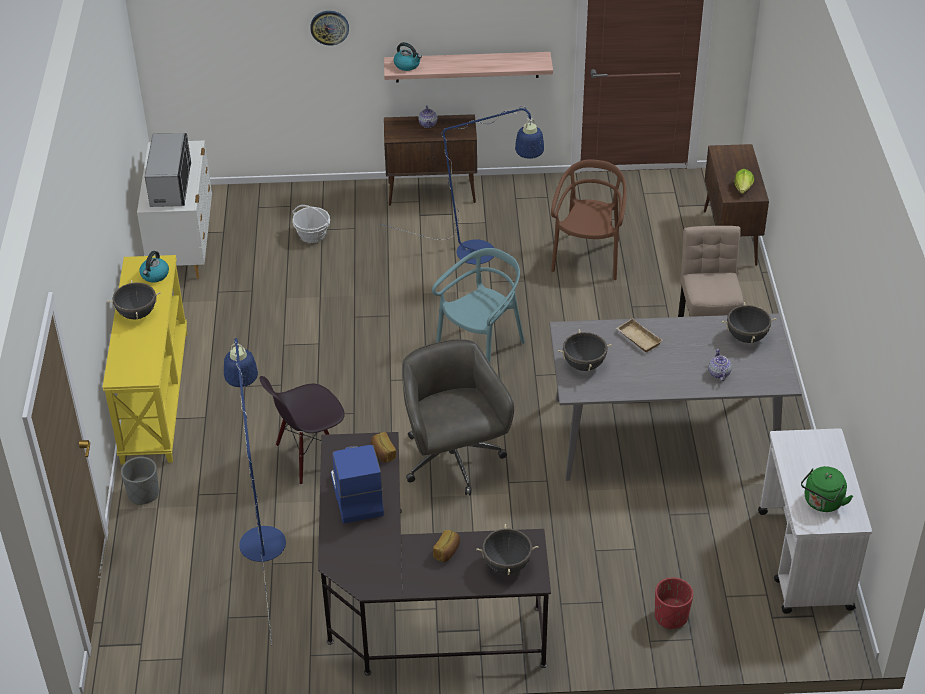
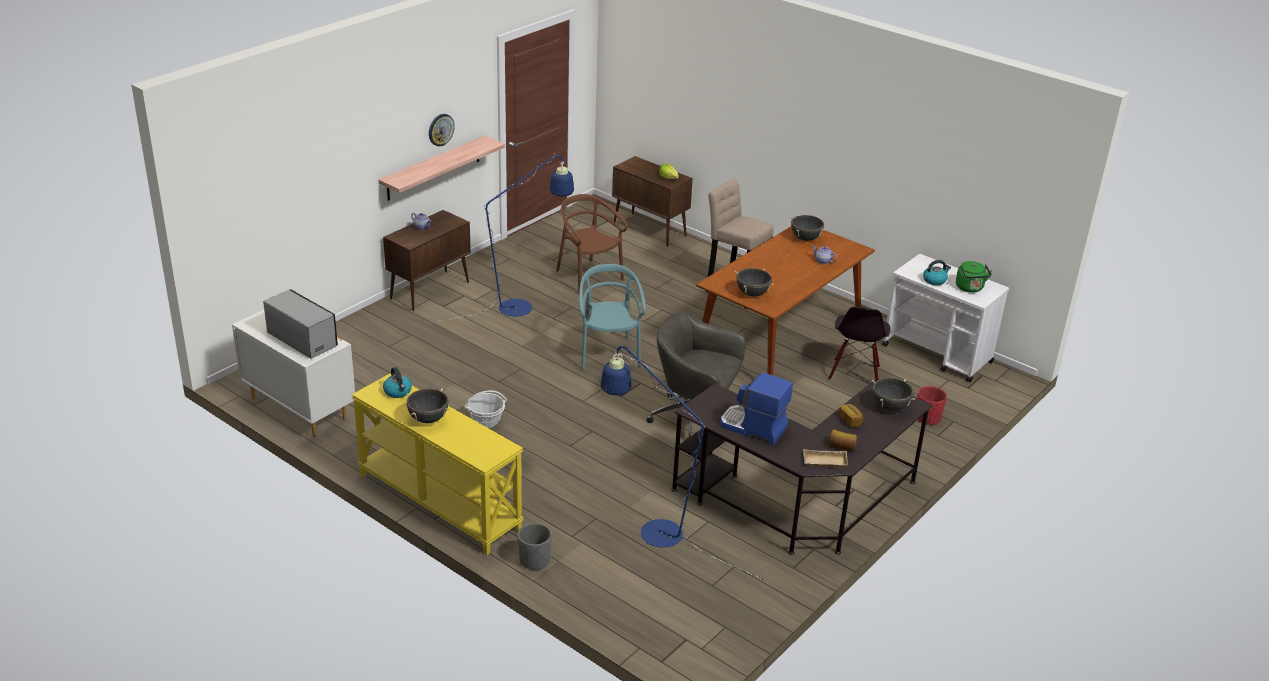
camera: 50 degrees left, 10 degrees down
(309, 456) = (606, 470): black chair -> black chair (855, 374)
(312, 235) = (387, 353): basket -> basket (486, 421)
(329, 27) = (339, 164): wall clock -> wall clock (440, 129)
(383, 453) = (727, 398): bread -> bread (841, 446)
(407, 65) = (404, 177): kettle -> kettle (935, 280)
(637, 338) = (755, 267): beige tray -> beige tray (824, 462)
(663, 435) = (779, 339): grey dining table -> brown dining table

